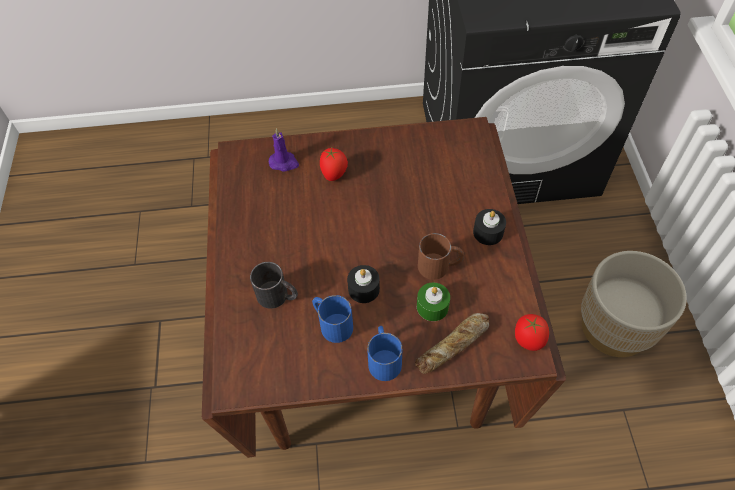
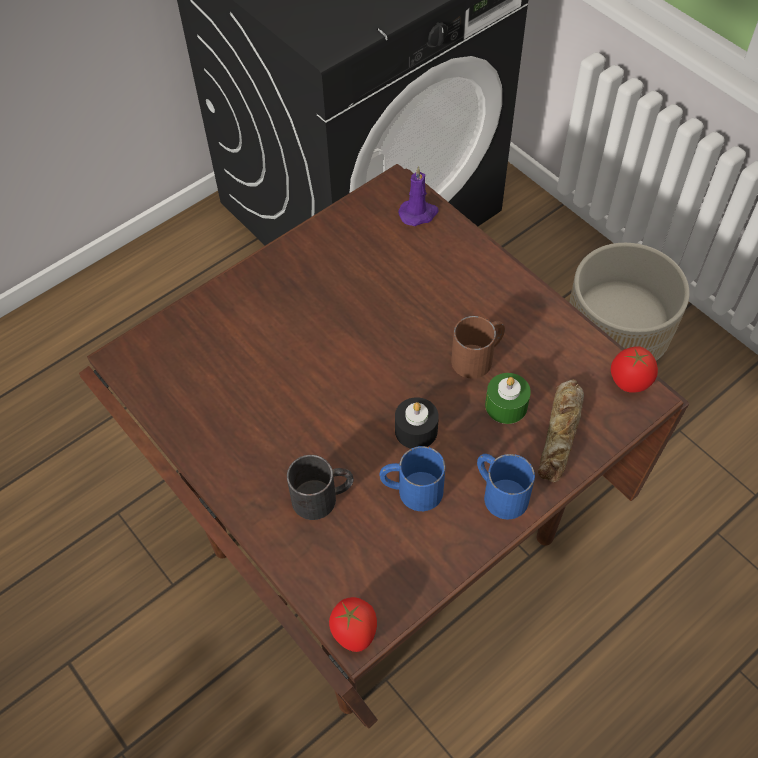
camera: 35 degrees left, 0 degrees up
(284, 162) = (199, 337): purple candle -> purple candle (418, 213)
(334, 174) = (274, 319): tomato -> tomato (354, 633)
(488, 232) = (500, 291): black candle -> none

